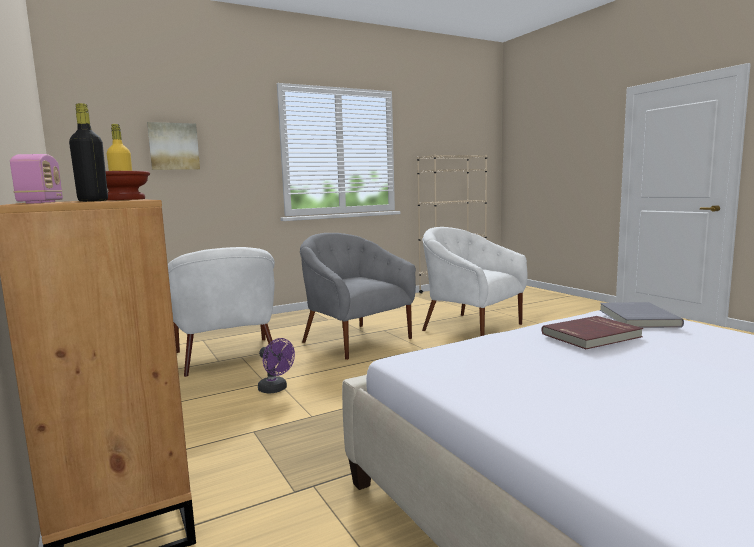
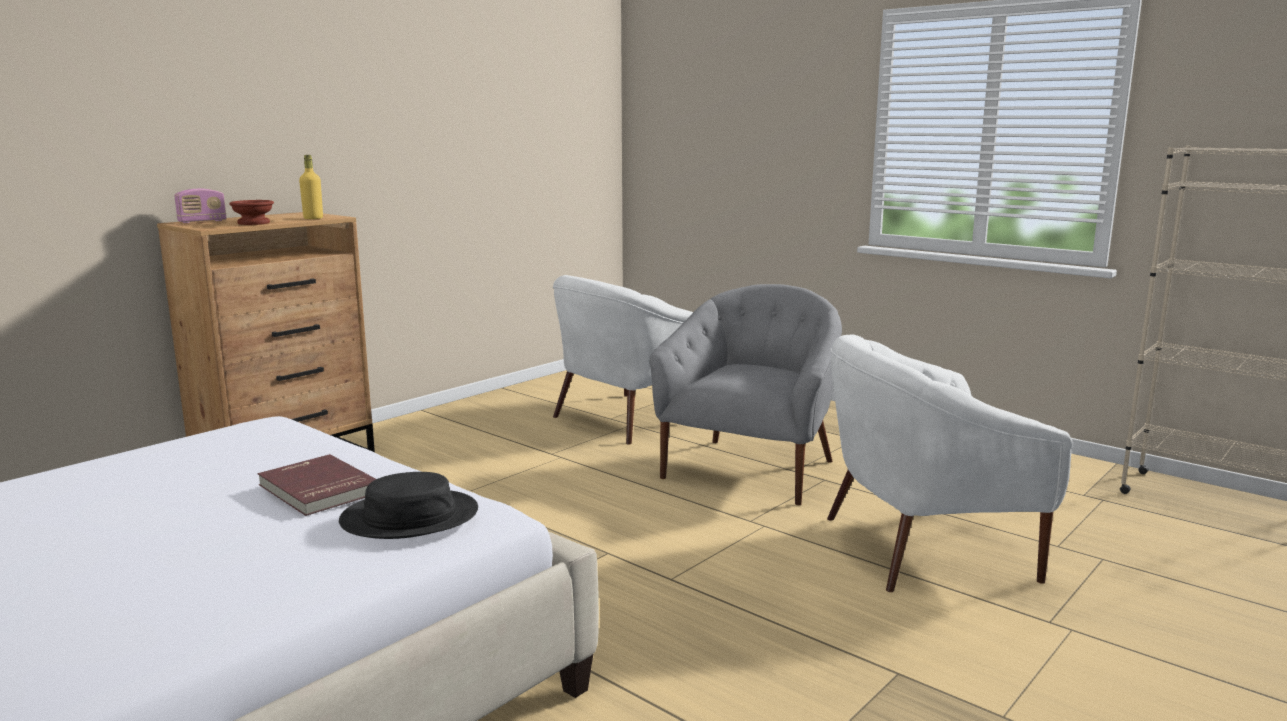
camera: 70 degrees right, 5 degrees up
(93, 201) = (201, 225): black bottle -> none
(173, 146) = (732, 124): picture -> none
(276, 389) = (533, 462): purple fan -> none
(471, 327) = (924, 547): white armchair -> white armchair turned 120 degrees counterclockwise
(636, 318) = (410, 517): grey book -> black hat

